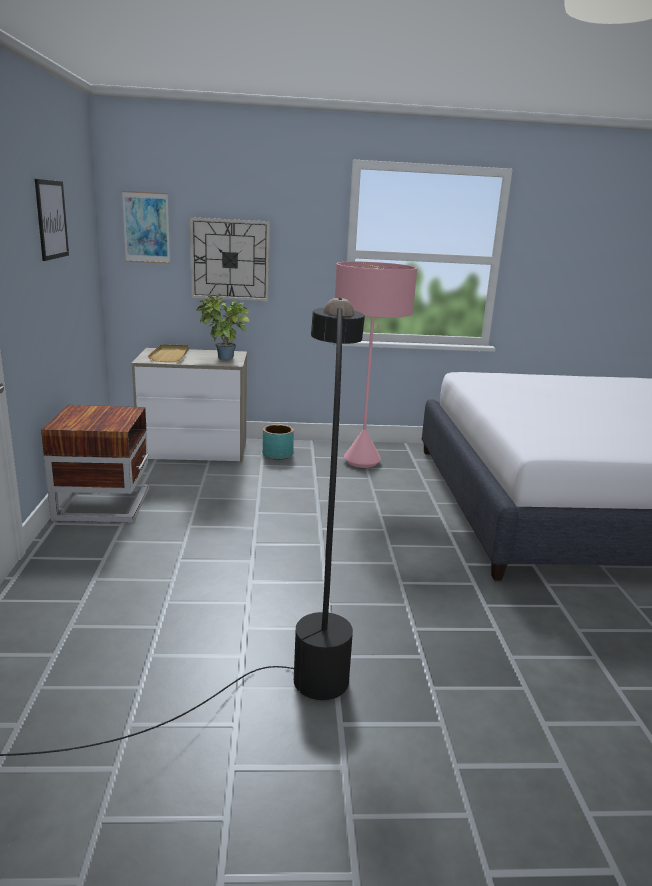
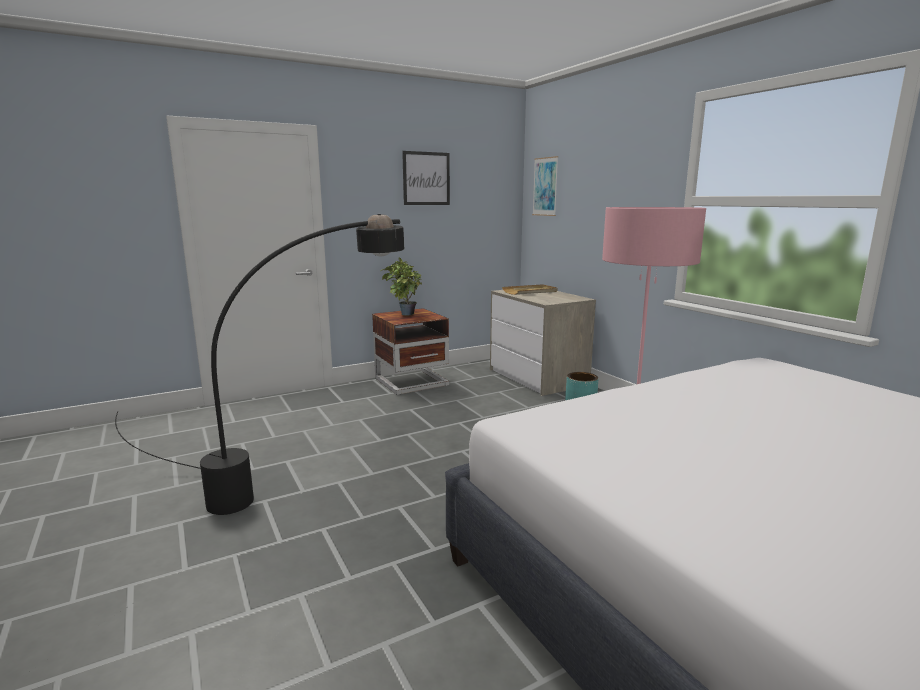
camera: 65 degrees right, 5 degrees down
(222, 359) = (553, 299): potted plant -> potted plant (404, 314)
(230, 260) = (591, 211): wall clock -> none

